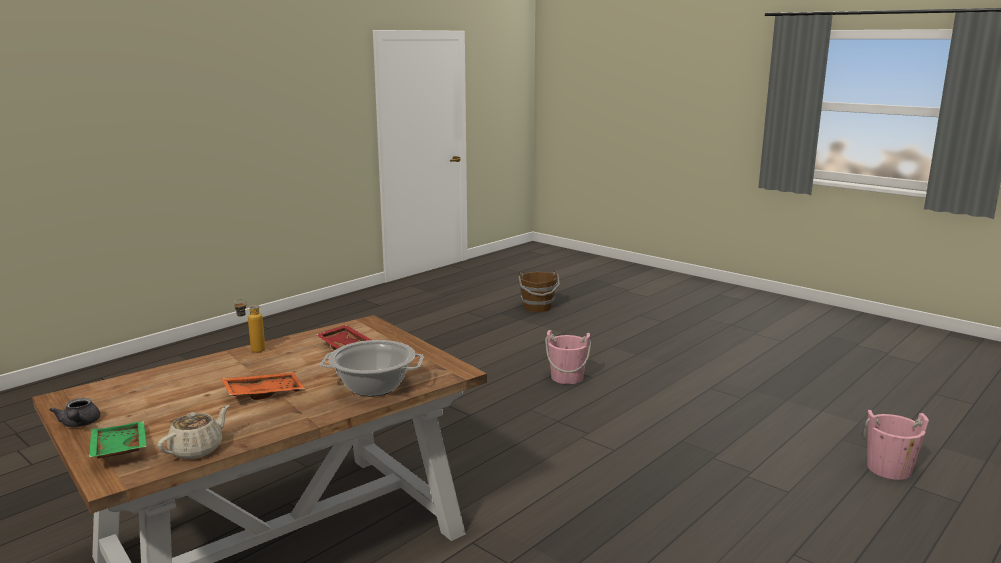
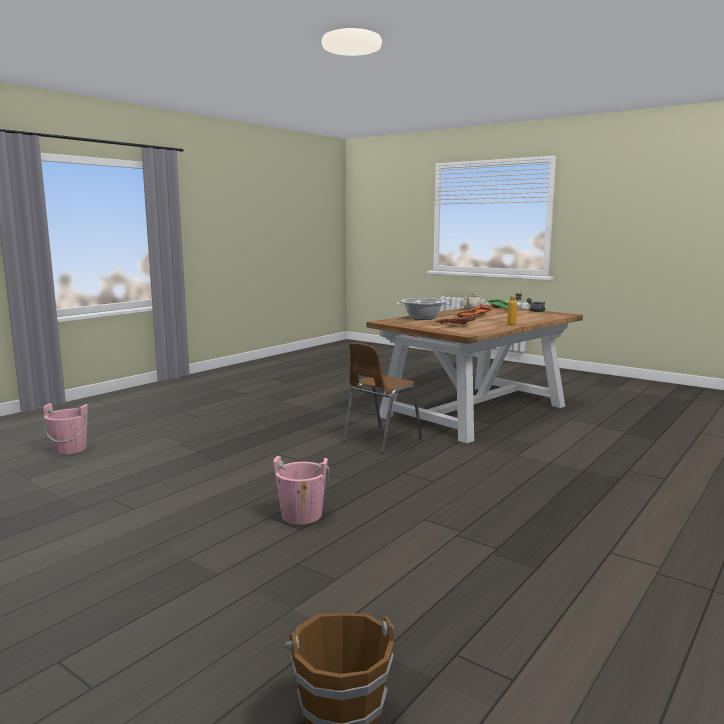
camera: 175 degrees right, 5 degrees down
(479, 468) = (380, 440): none -> brown chair

